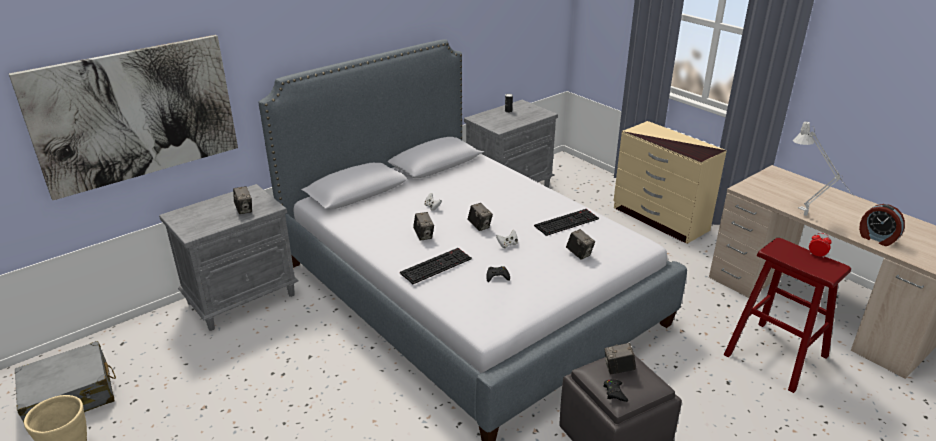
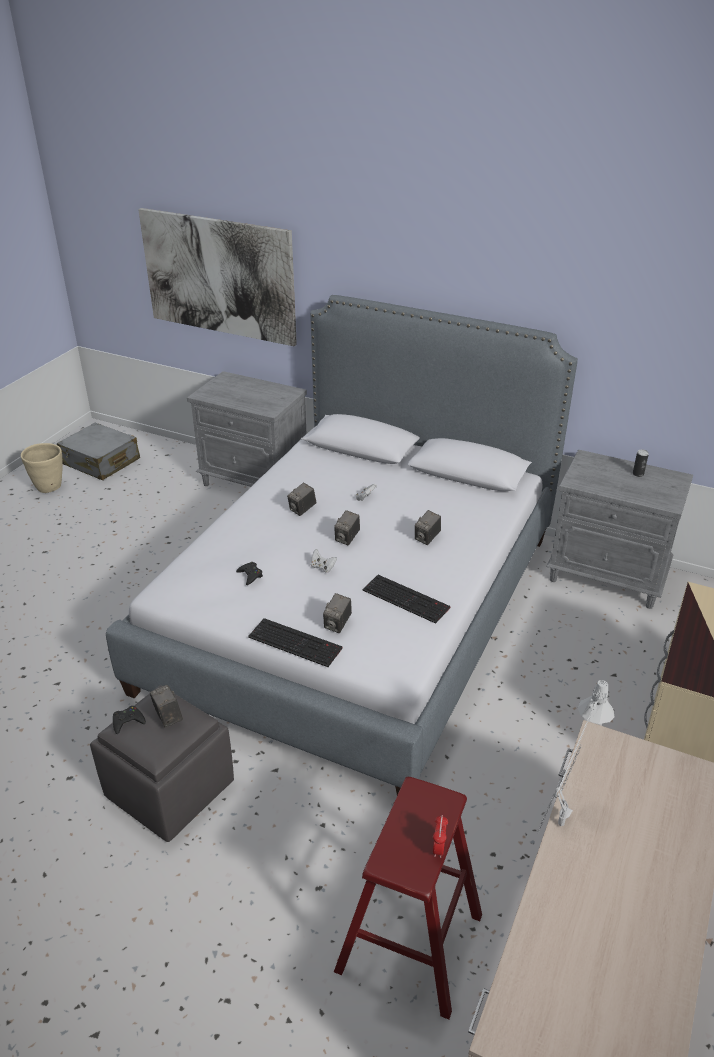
camera: 65 degrees right, 5 degrees up
(244, 210) = (255, 401): camera -> camera (427, 538)
(436, 265) = (249, 532): keyboard -> keyboard (296, 642)
(876, 238) = (551, 934): alarm clock -> none

